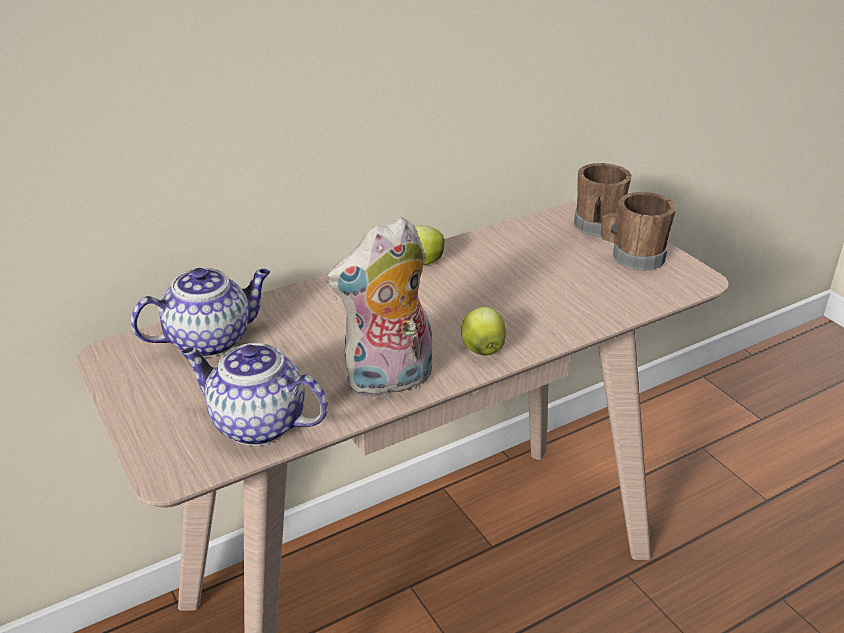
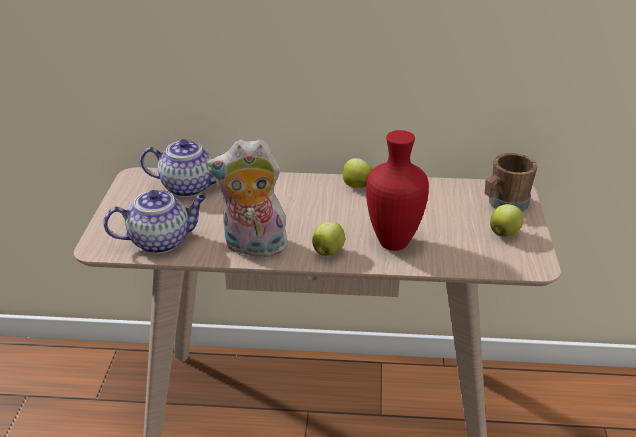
camera: 35 degrees right, 0 degrees up
(256, 424) = (161, 241): teapot -> teapot turned 105 degrees clockwise
(540, 309) = (395, 242): none -> red vase
(632, 258) = (504, 233): brown mug -> apple

